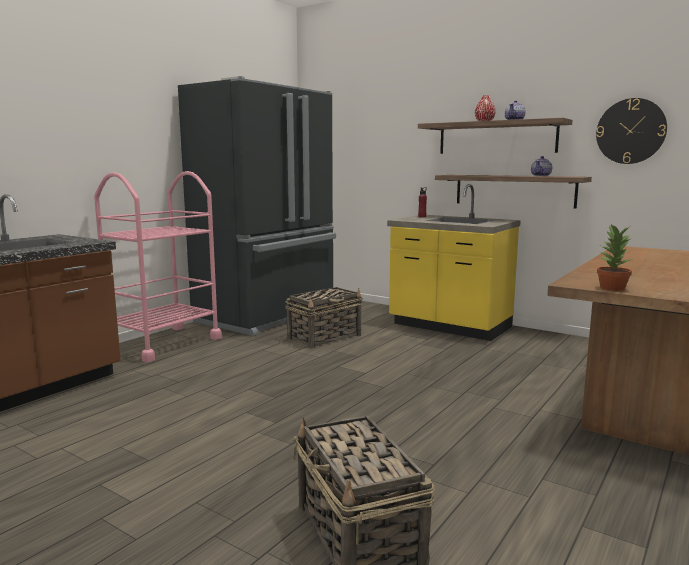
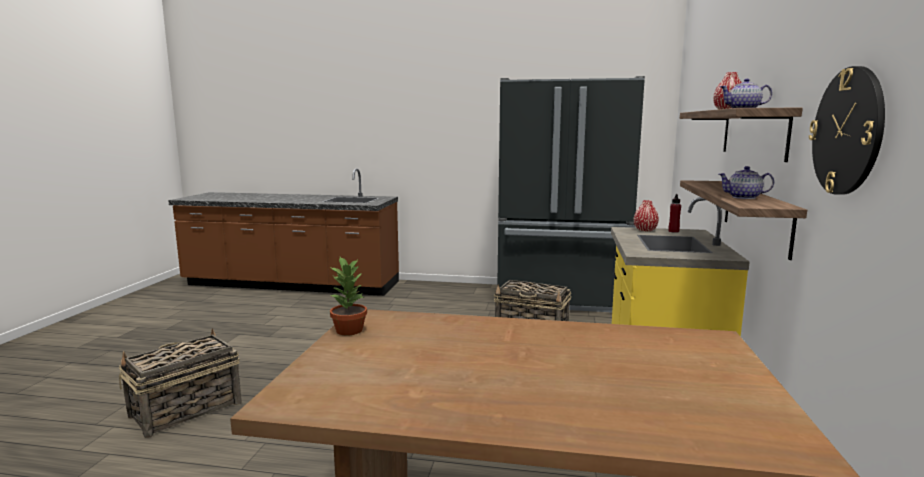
camera: 65 degrees right, 0 degrees up
(164, 343) = (451, 290): pink cart -> none
(410, 218) = (645, 230): none -> red vase

